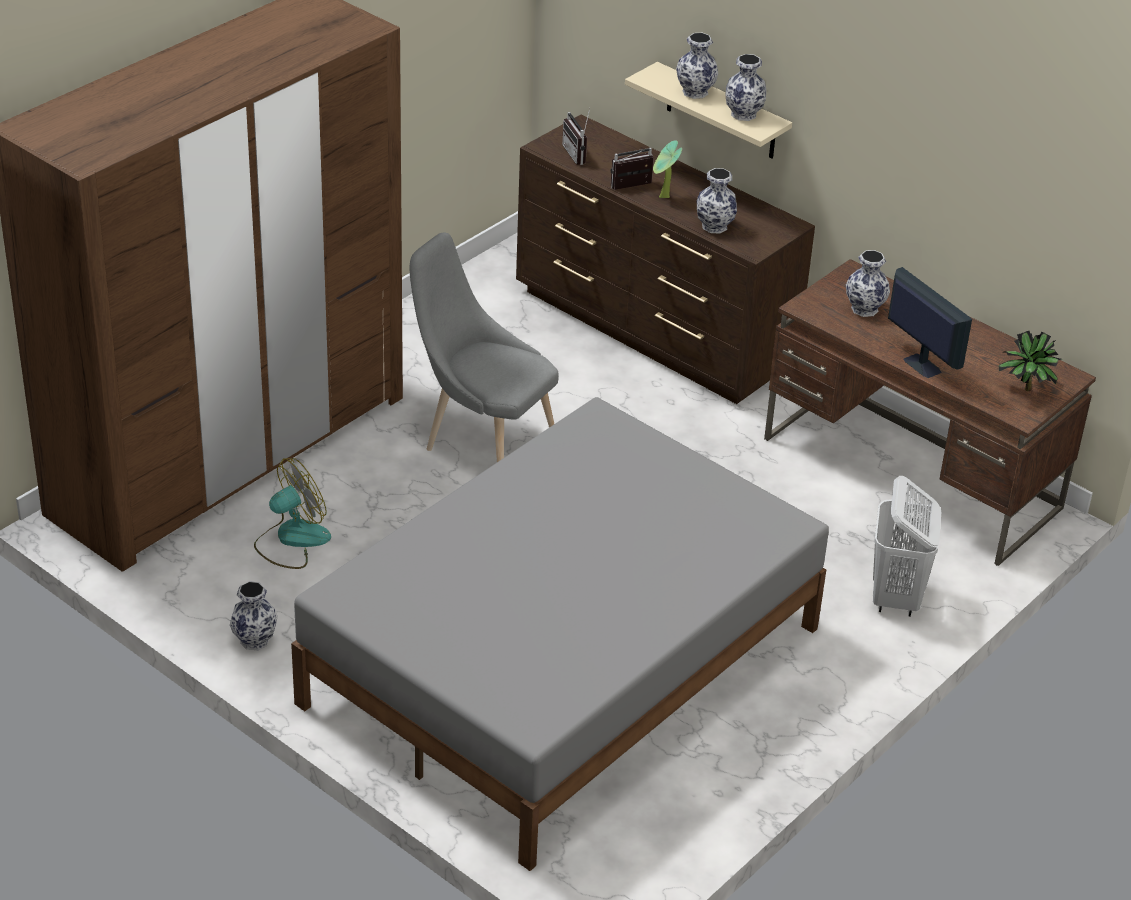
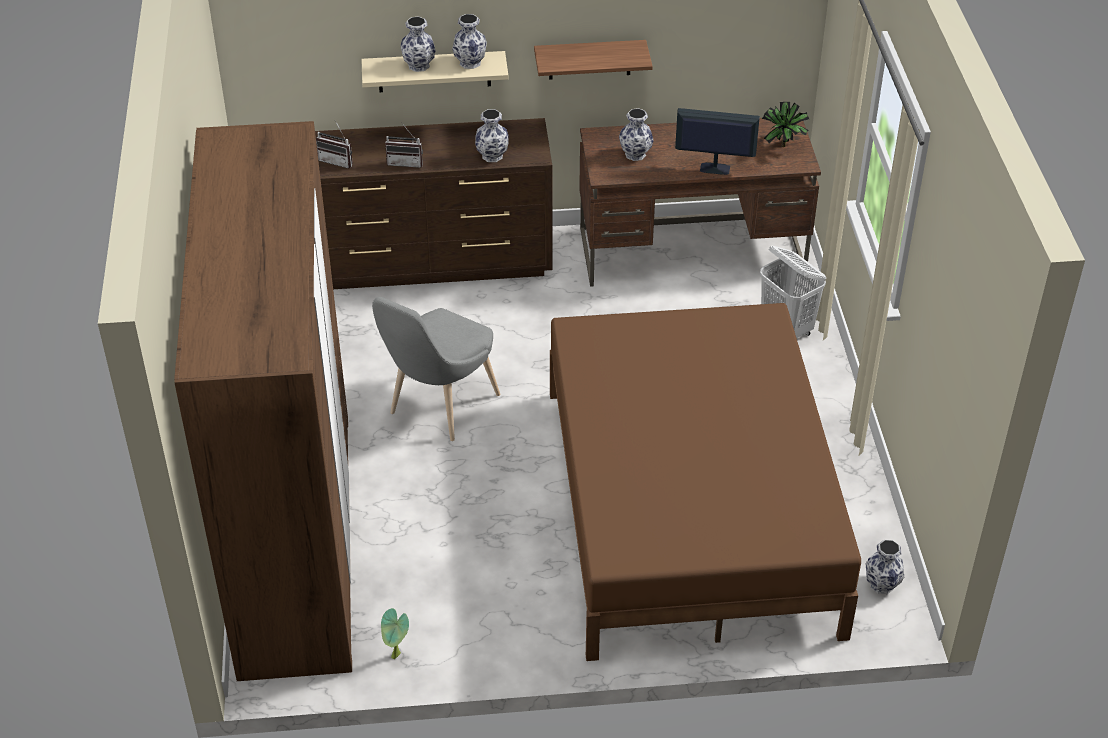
camera: 45 degrees left, 5 degrees up
(254, 640) = (502, 643): vase -> vase (881, 585)
(291, 540) = (424, 562): fan -> none
(482, 441) = (439, 408): grey chair -> grey chair turned 45 degrees counterclockwise
(561, 664) = (688, 508): grey bed -> brown bed
(632, 188) = (406, 162): radio -> radio turned 105 degrees counterclockwise
(663, 198) = (434, 157): potted plant -> potted plant (396, 657)
(876, 178) = (589, 59): none -> shelf

